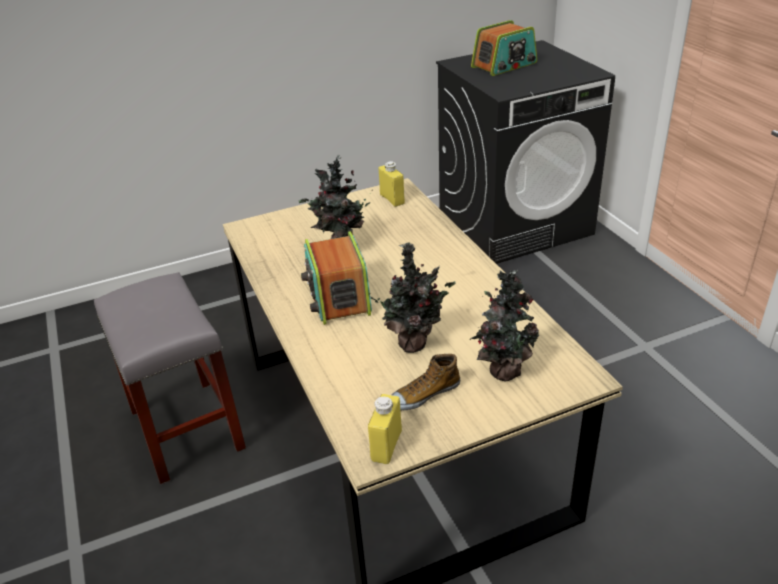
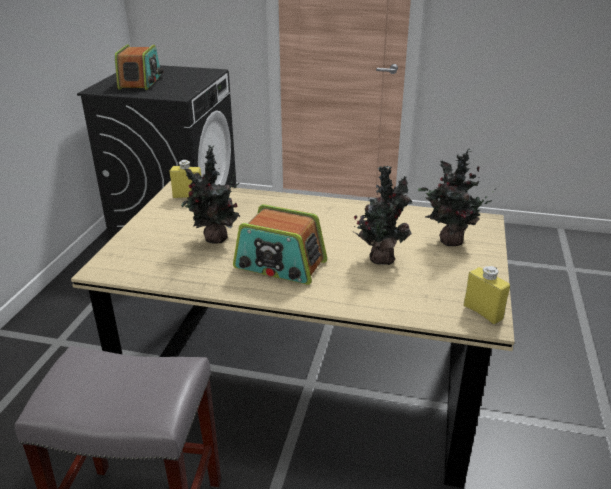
camera: 55 degrees left, 5 degrees down
(424, 394) = (443, 277): shoe -> none

